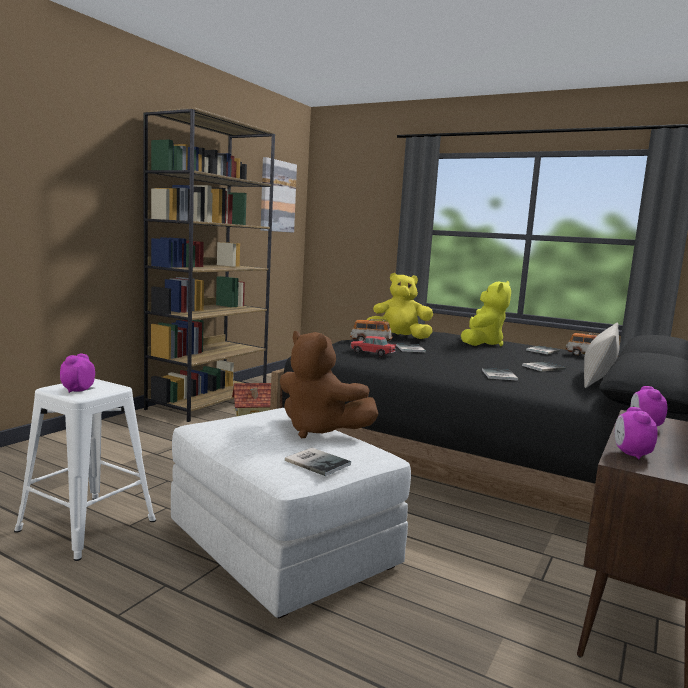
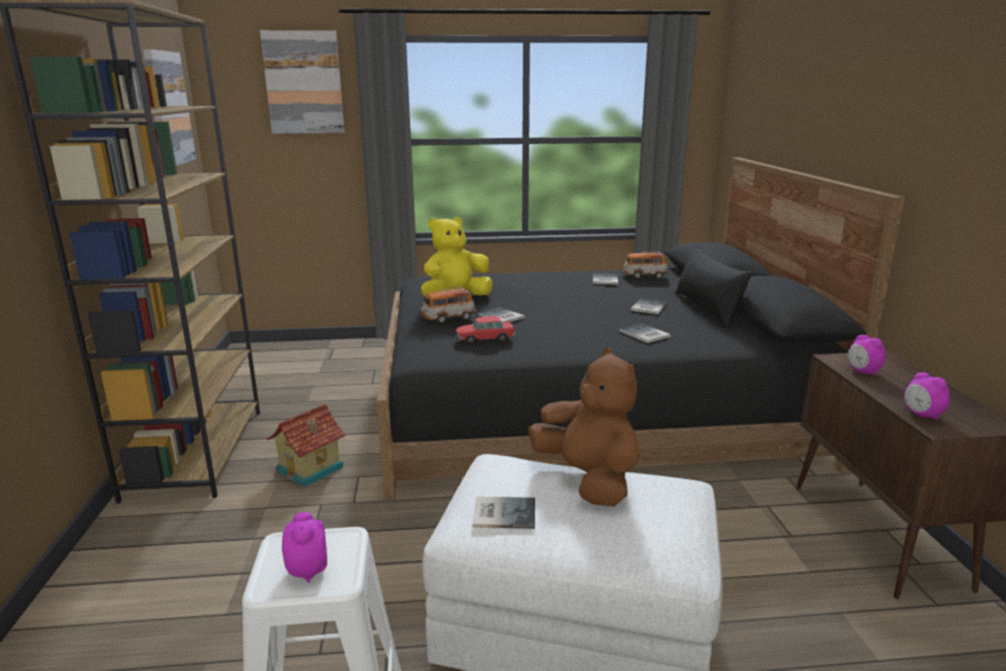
camera: 35 degrees left, 10 degrees up
(317, 462) = (670, 529): book -> book (502, 512)
(319, 430) = (588, 479): brown plush toy -> brown plush toy turned 120 degrees counterclockwise
(371, 187) = (304, 83): none -> picture
(482, 343) = (543, 284): yellow plush toy -> none
(598, 378) = (707, 309): beige pillow -> black pillow

